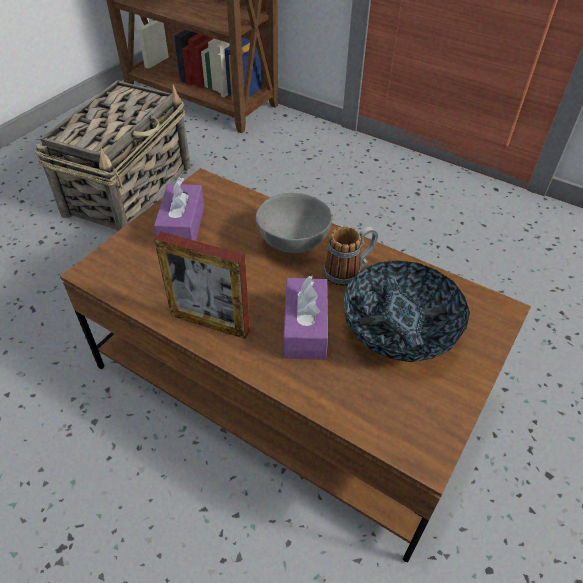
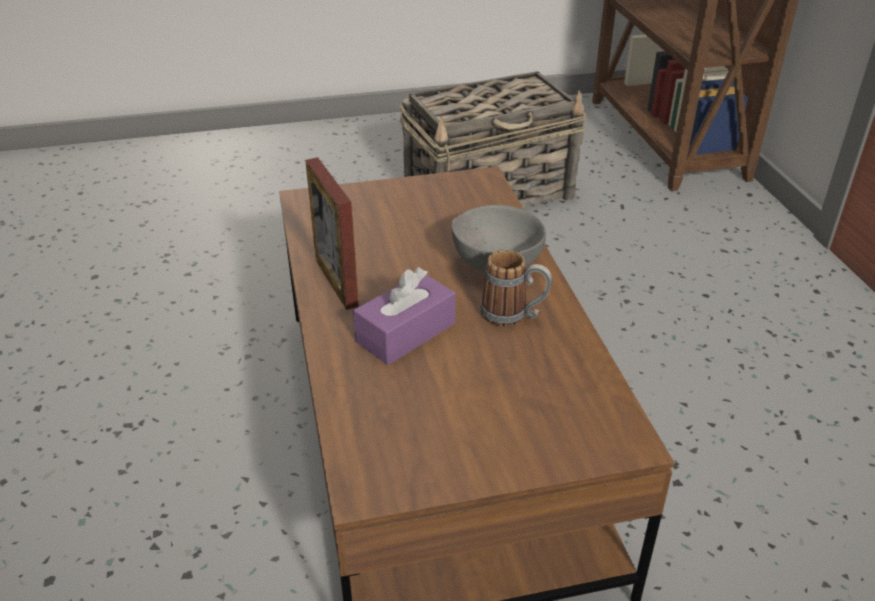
camera: 45 degrees right, 10 degrees down
(182, 226) = (415, 203): purple tissue box -> none
(398, 331) = (487, 388): bowl -> none

